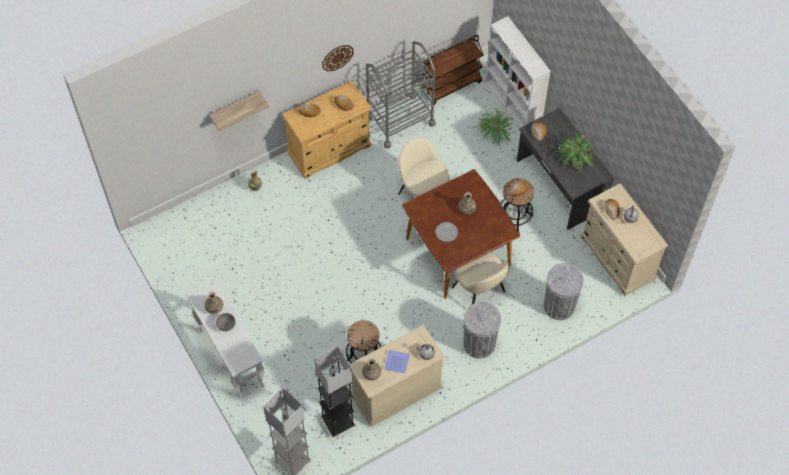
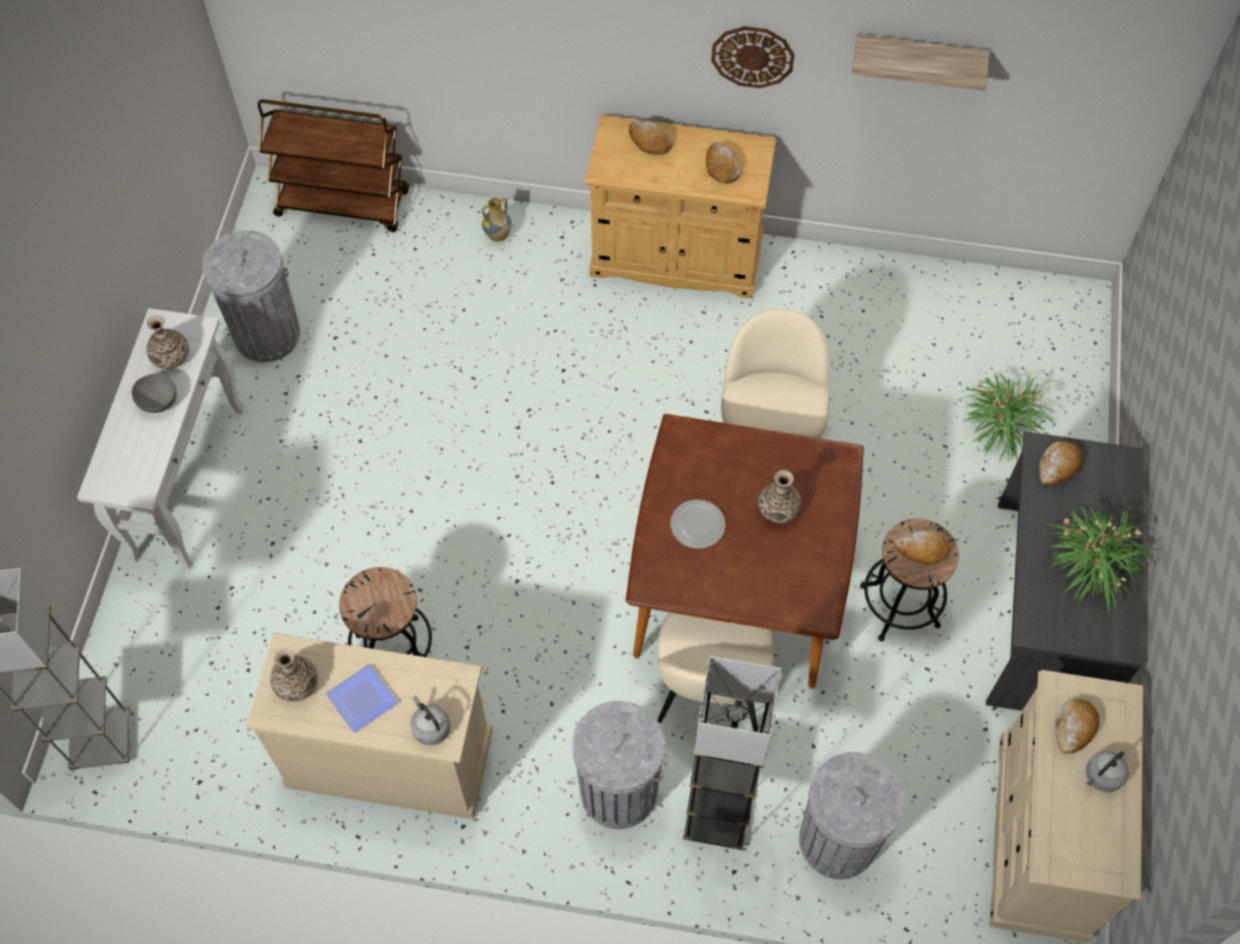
camera: 40 degrees right, 0 degrees up
(205, 285) = (267, 334): none -> grey trash can
(235, 108) = (492, 30): shelf -> shelf (918, 60)
(338, 422) = (241, 732): grey floor lamp -> grey floor lamp (716, 818)
(400, 121) = (842, 291): grey cart -> none
(451, 85) = (991, 290): brown cart -> brown cart (344, 203)
(513, 103) = (1083, 399): white bookcase -> none

